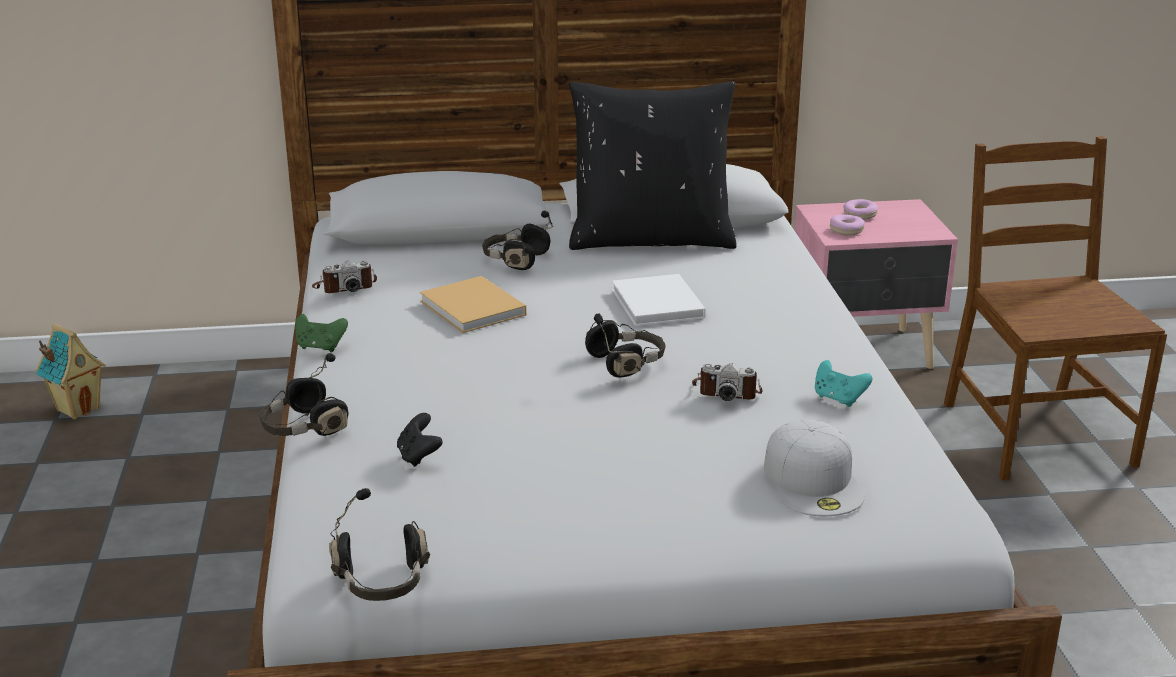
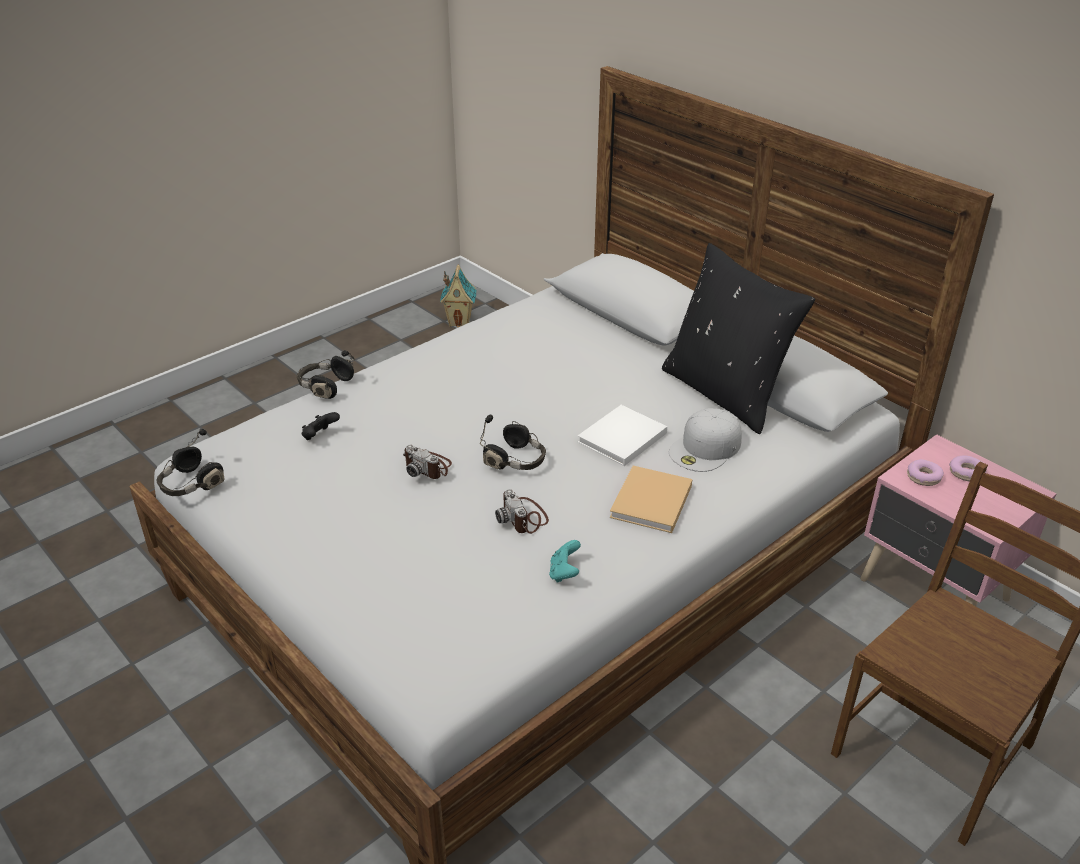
camera: 55 degrees right, 10 degrees up
(320, 347) = (421, 348): green game controller -> none
(345, 287) = (505, 319): camera -> camera (428, 466)
(474, 309) = (526, 374): beige book -> beige book (650, 503)
(515, 260) = (618, 357): black headphones -> none
(814, 482) = (429, 603): white cap -> white cap (706, 448)

